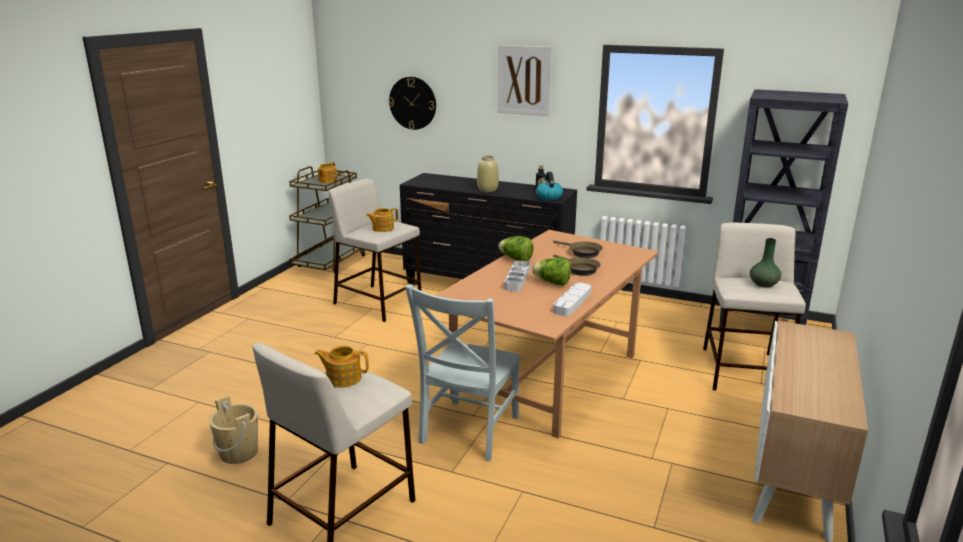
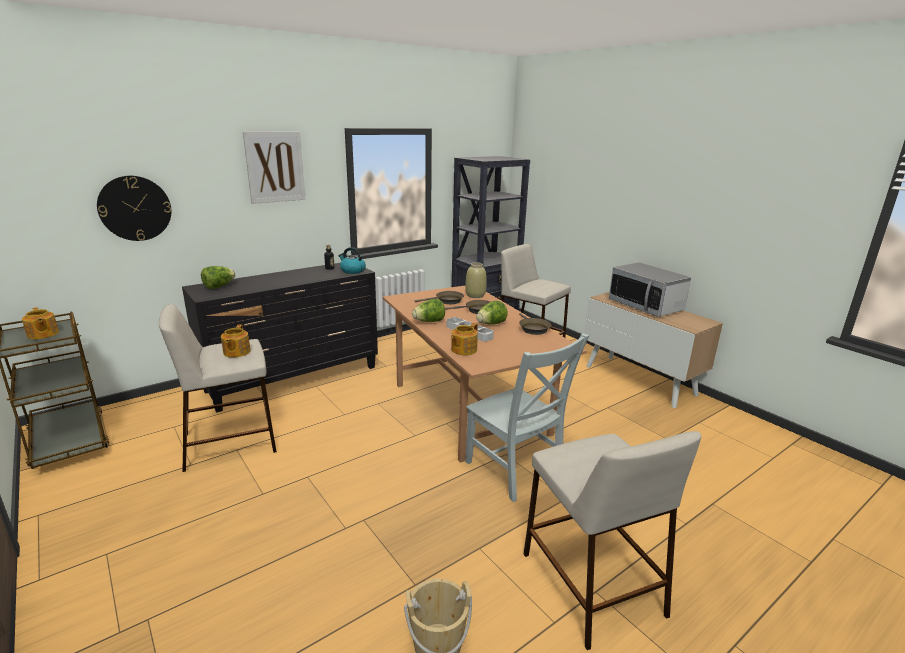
camera: 60 degrees left, 0 degrees up
(343, 378) = (579, 457): teapot -> teapot (463, 350)
(438, 179) = (219, 286): none -> lettuce
(487, 190) = (292, 280): beige vase -> beige vase (475, 295)
(572, 302) = (533, 329): grey tray -> brown frying pan
(764, 284) = (542, 283): green vase -> none
(818, 361) = (645, 306): none -> microwave

